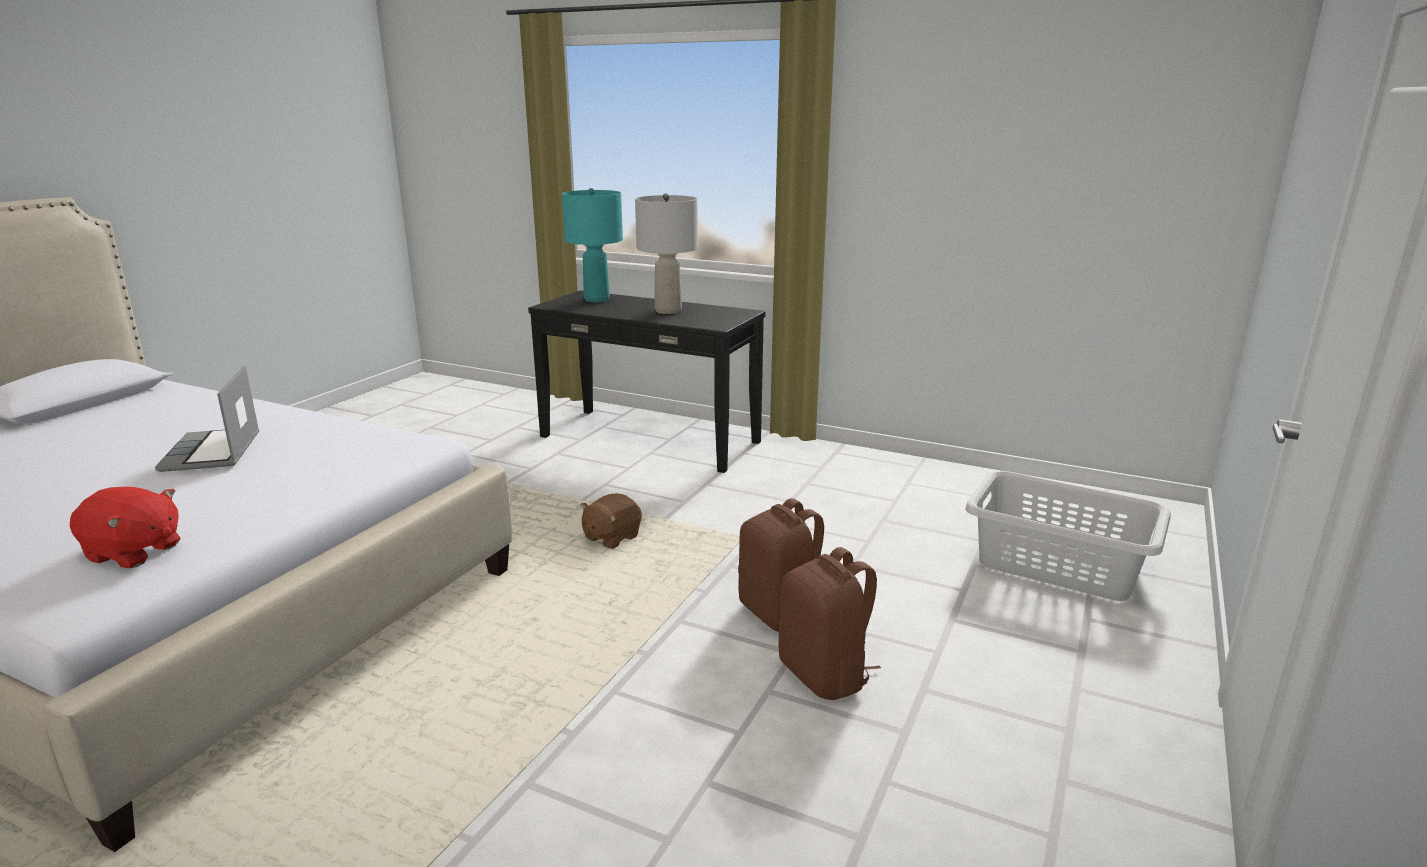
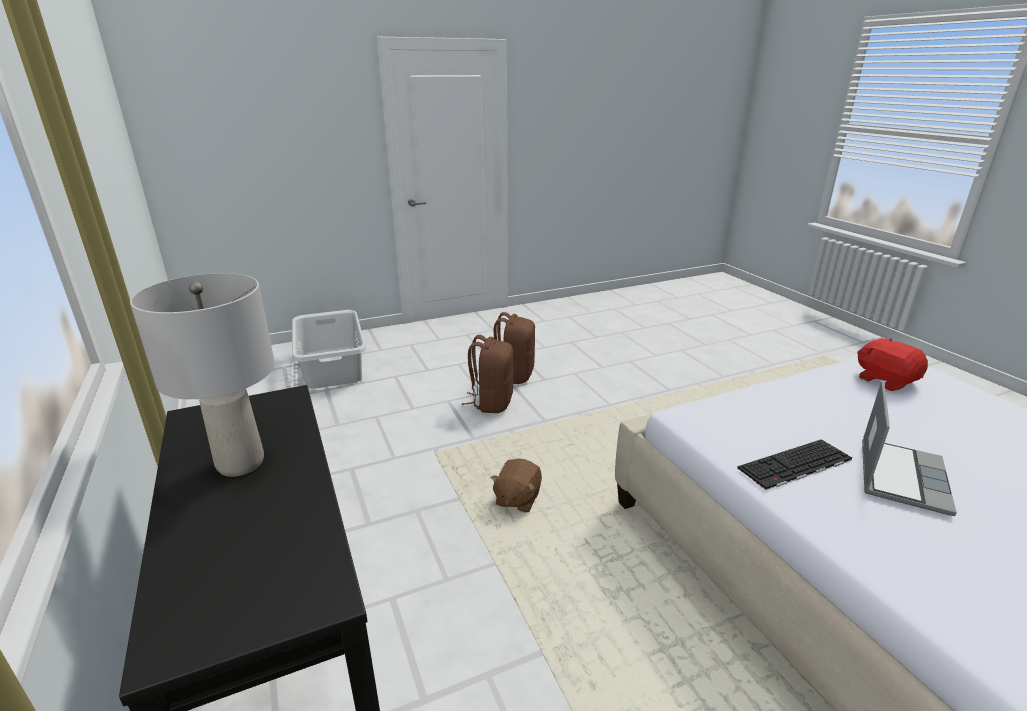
camera: 140 degrees left, 5 degrees up
(315, 436) = (795, 465): none -> keyboard
(597, 299) = (217, 581): turquoise table lamp -> none
(611, 538) = (517, 499): brown plush toy -> brown plush toy turned 120 degrees clockwise

